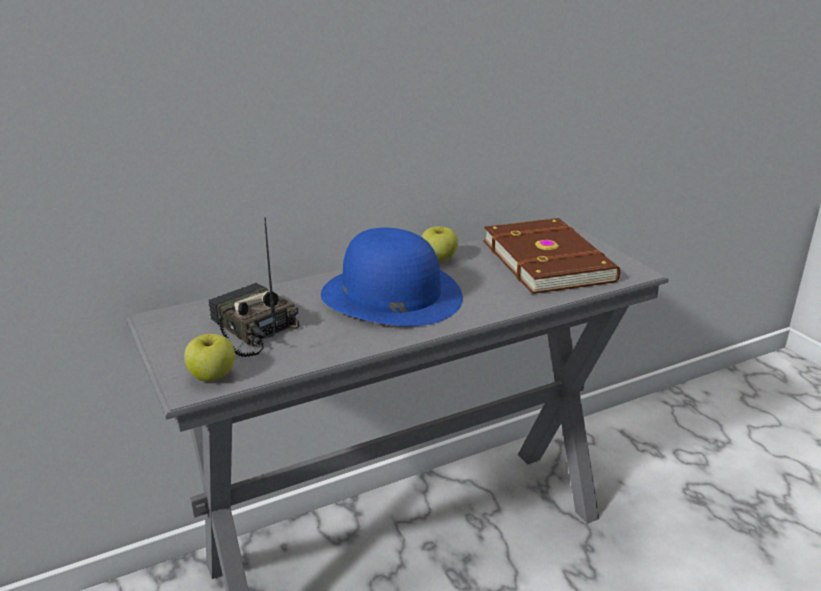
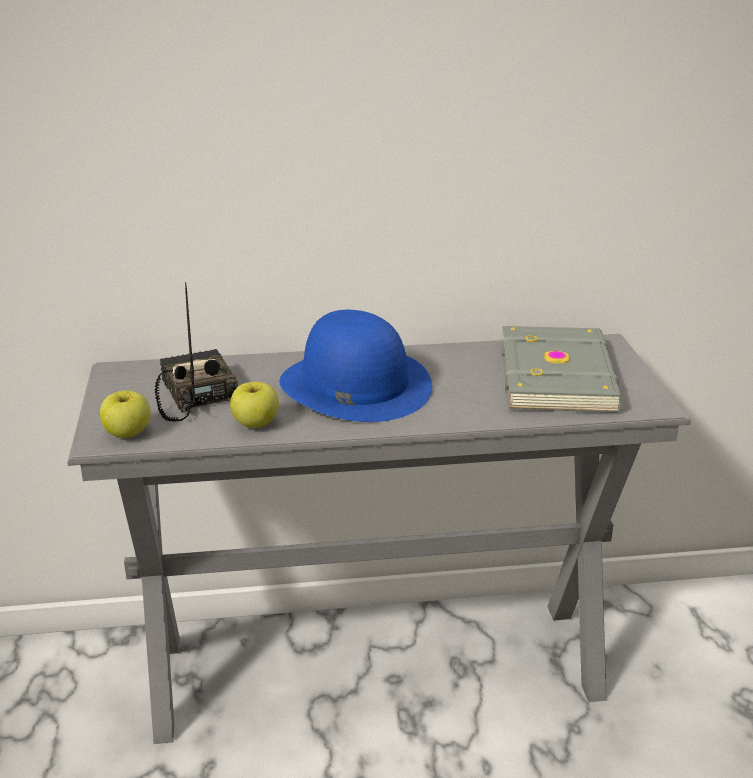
camera: 20 degrees right, 0 degrees up
(439, 259) = (436, 355): apple -> apple (256, 424)
(549, 260) = (560, 375): brown book -> grey book

